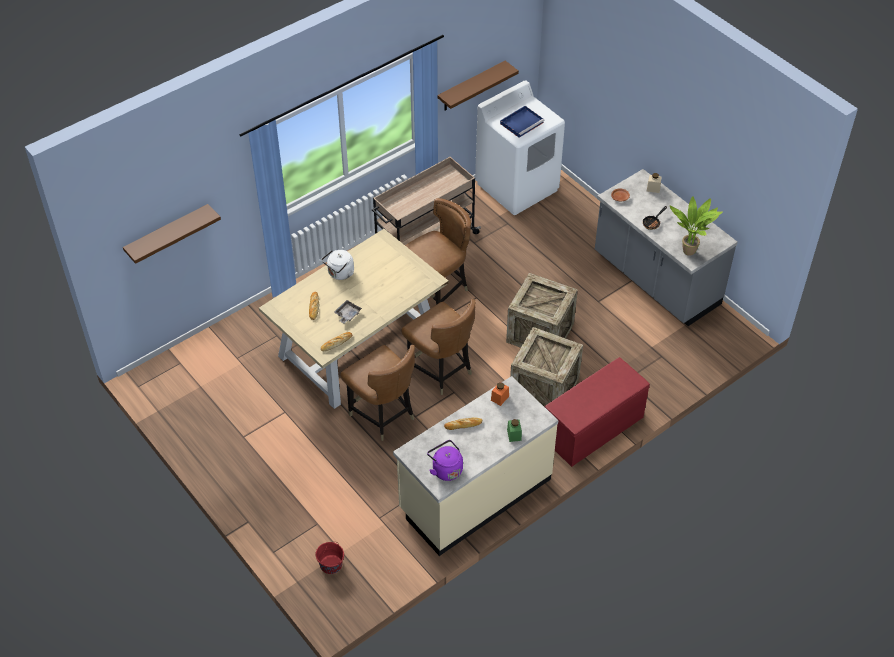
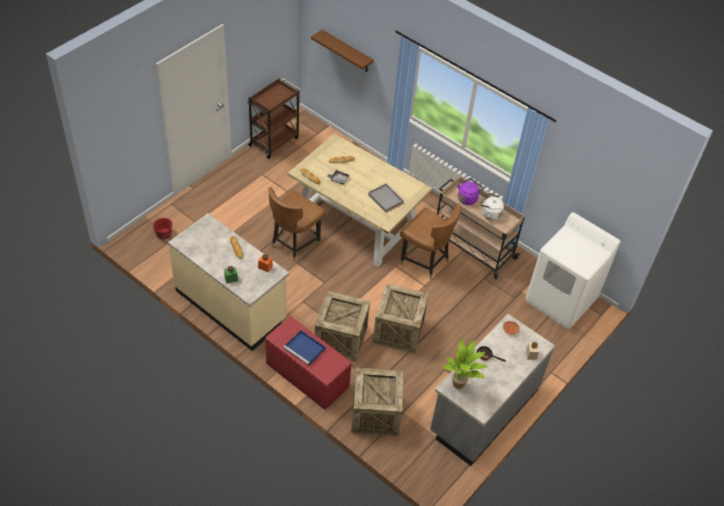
camera: 75 degrees right, 0 degrees up
(180, 415) = (274, 141): none -> brown cart
(340, 273) = (377, 170): white kettle -> white kettle (490, 214)
(392, 274) = (385, 198): none -> grey tray
(441, 371) = (343, 272): brown chair -> none
(445, 469) = (194, 243): purple kettle -> purple kettle (468, 198)
(471, 86) = (576, 194): brown shelf -> none
(522, 122) = (571, 248): blue tray -> blue tray (305, 349)
(652, 372) = (375, 414): none -> crate

